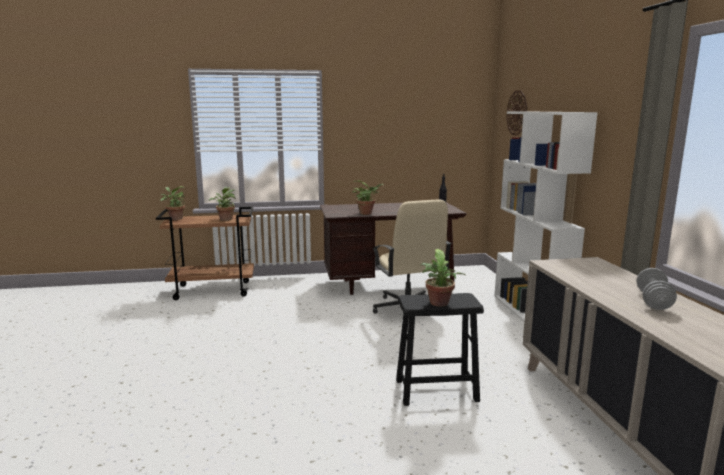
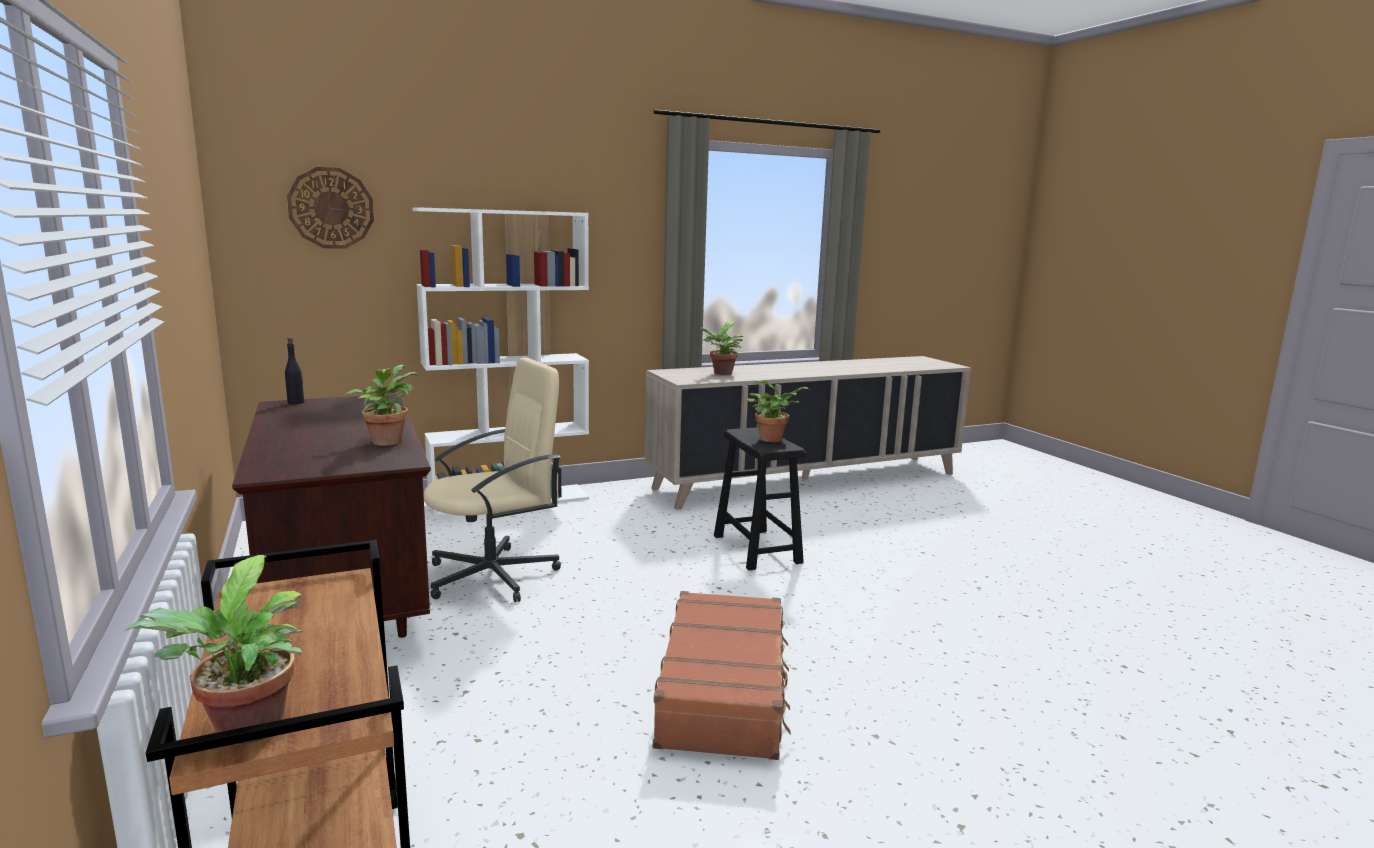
camera: 105 degrees left, 0 degrees up
(225, 219) = (308, 611): potted plant -> potted plant (721, 373)
(259, 350) = (724, 690): none -> brown suitcase
(653, 301) = (774, 369): grey dumbbell -> none

